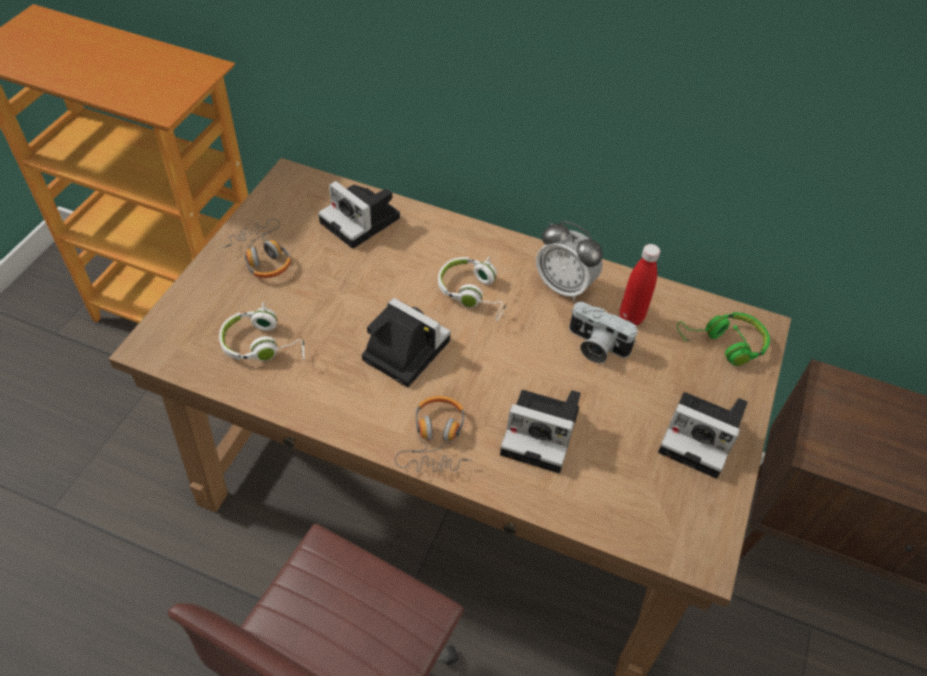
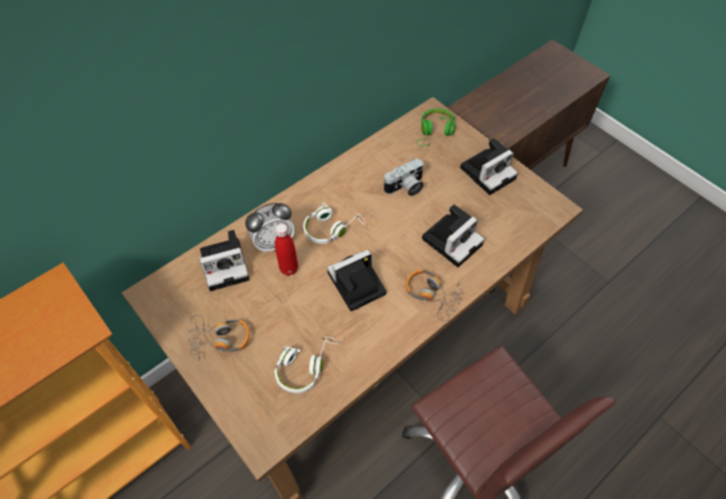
camera: 60 degrees left, 5 degrees up
(564, 286) = (353, 181): alarm clock -> alarm clock (273, 242)
(631, 318) = (394, 162): red bottle -> red bottle (289, 269)

